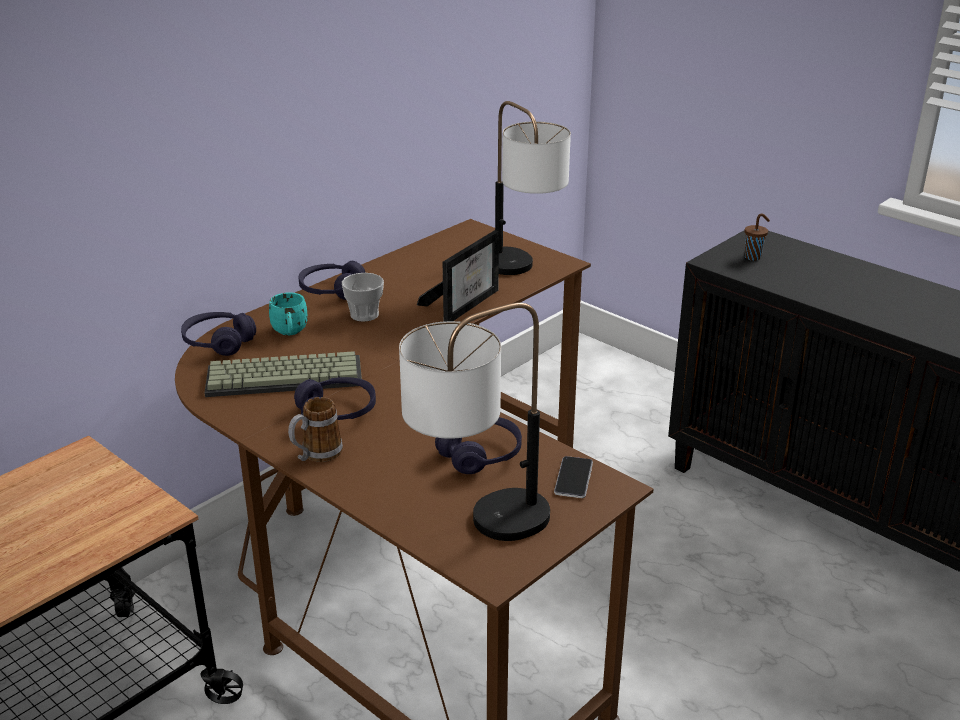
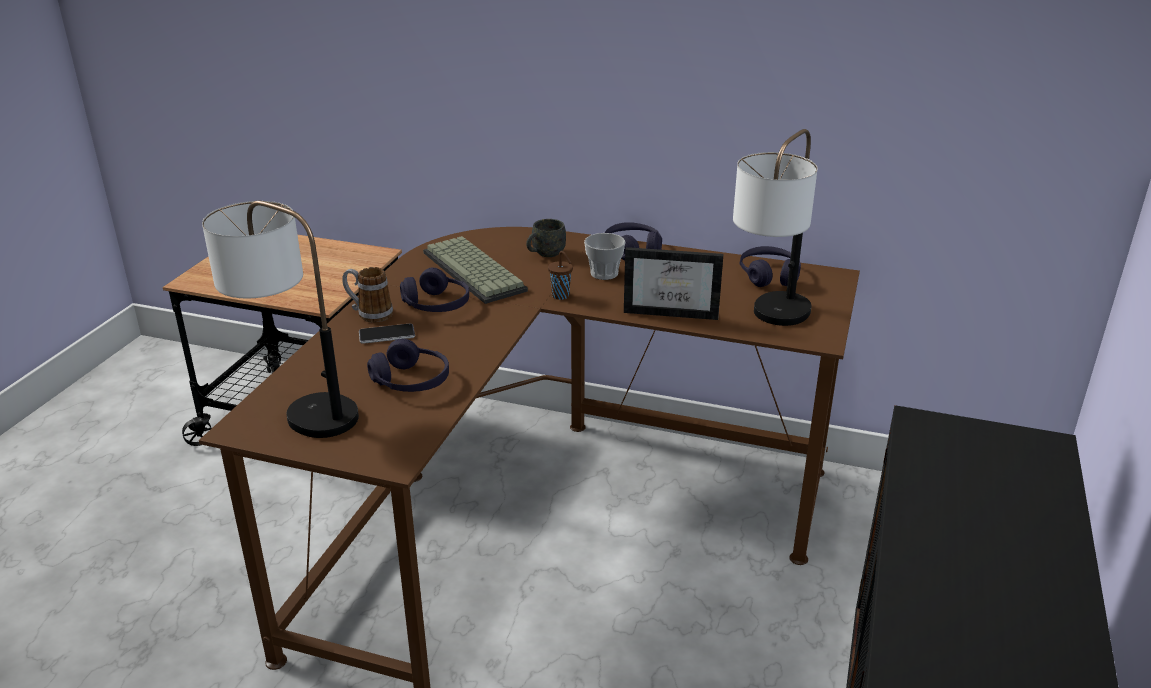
camera: 65 degrees right, 0 degrees up
(218, 342) = (505, 234): purple headphones -> purple headphones (769, 276)
(290, 332) = (545, 254): turquoise mug -> grey mug
(573, 478) = (400, 436): phone -> phone (387, 335)
(753, 257) = (972, 451): brown cup -> brown cup (561, 296)

